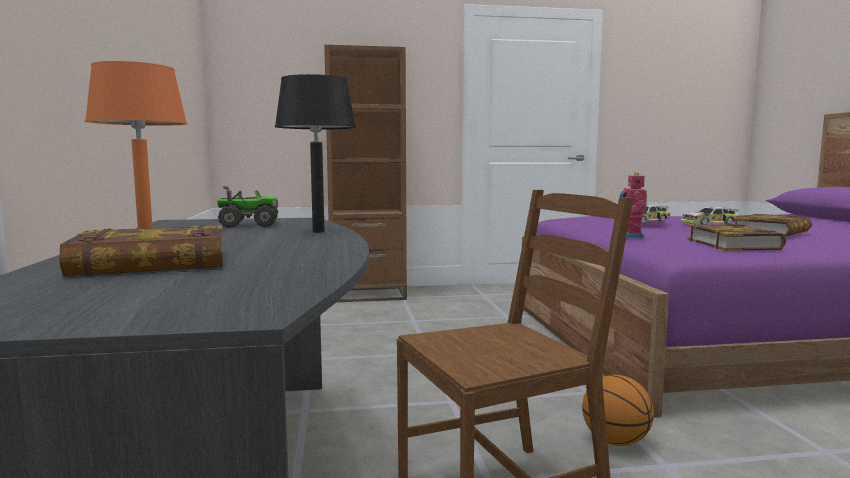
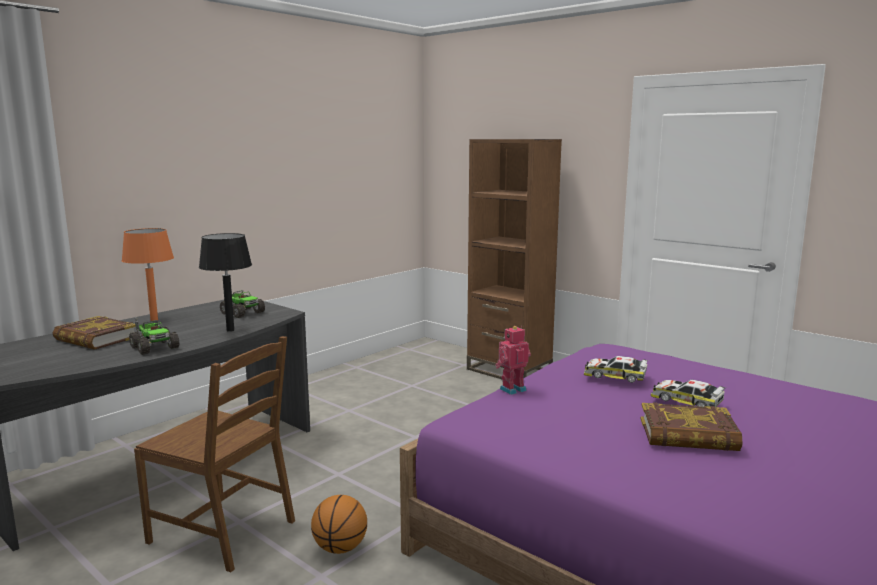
camera: 50 degrees right, 5 degrees up
(309, 251) = (154, 347): none -> toy truck
(733, 244) = (545, 430): book -> none

